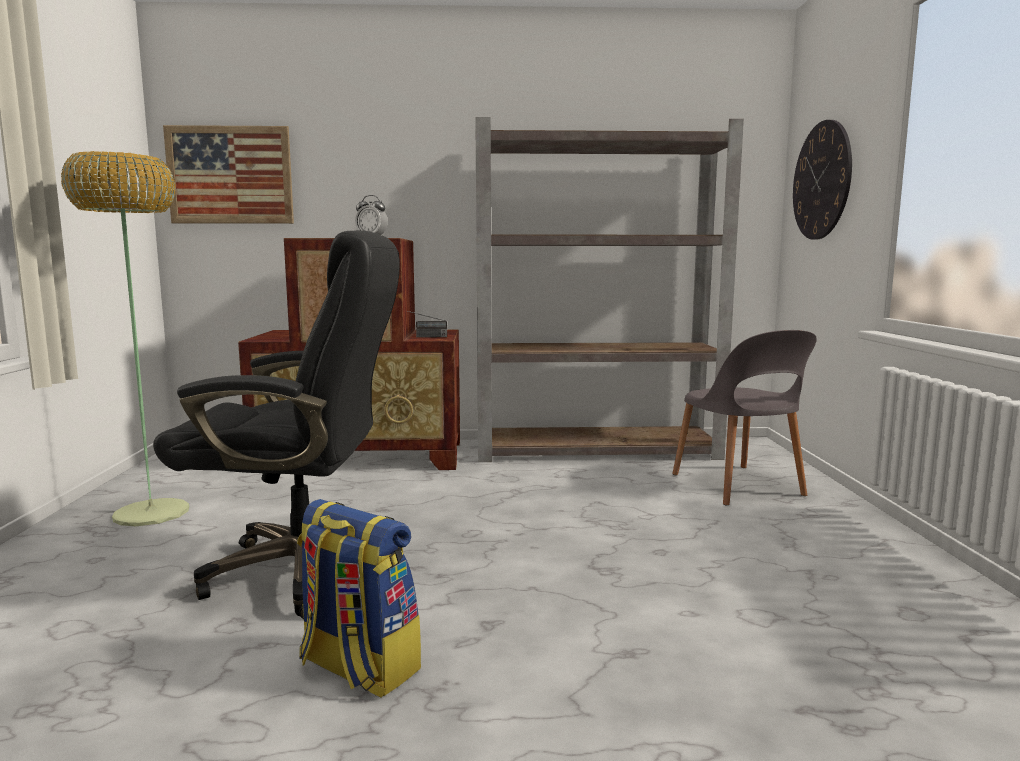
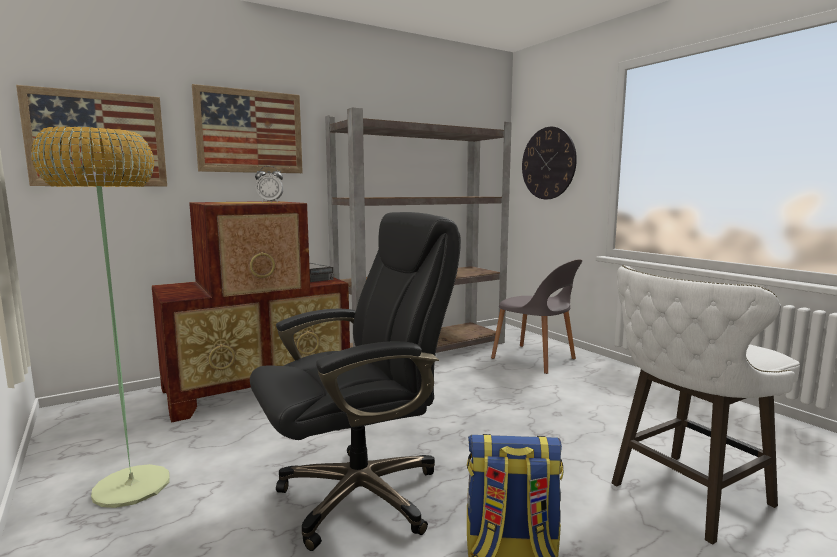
camera: 30 degrees left, 0 degrees up
(384, 158) = (250, 132): none -> picture
(687, 690) = (686, 496): none -> white stool

